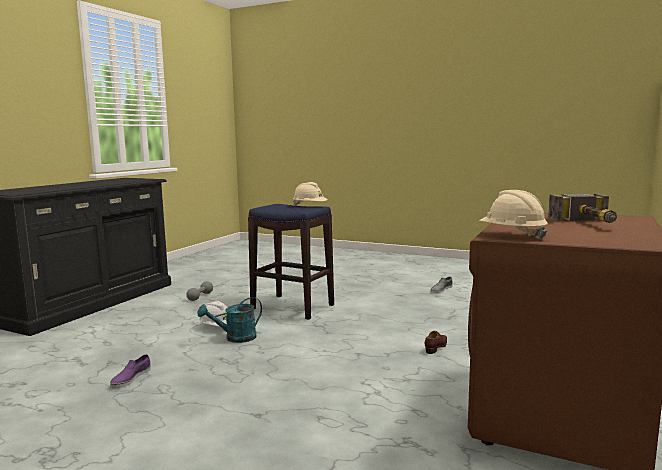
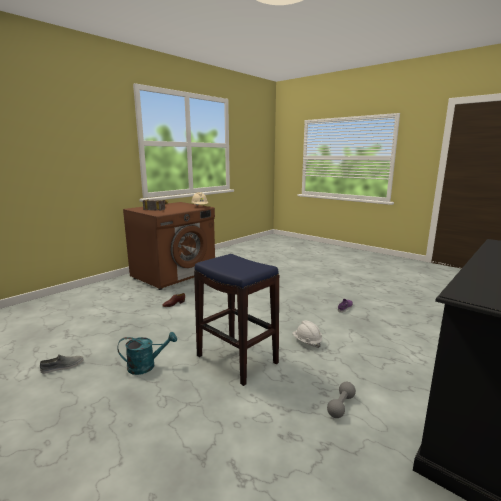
camera: 165 degrees left, 5 degrees up
(235, 338) = (291, 327): turquoise watering can -> turquoise watering can (146, 366)
(309, 206) = (214, 265): beige hard hat -> none

